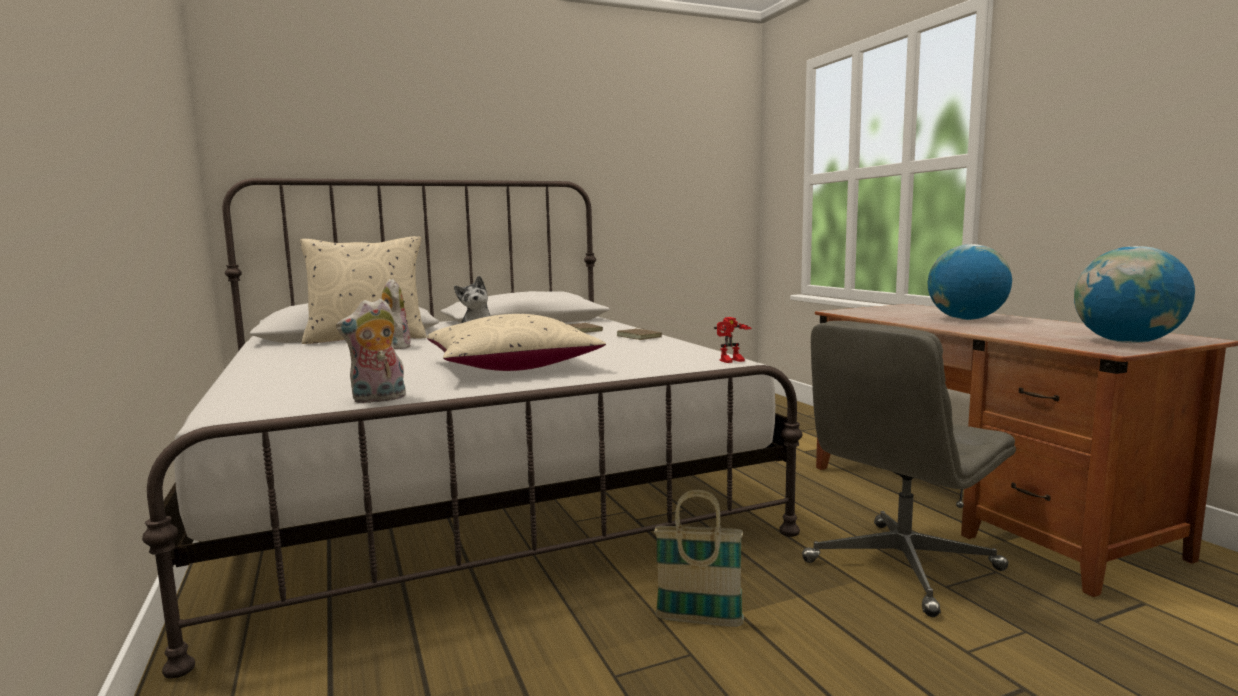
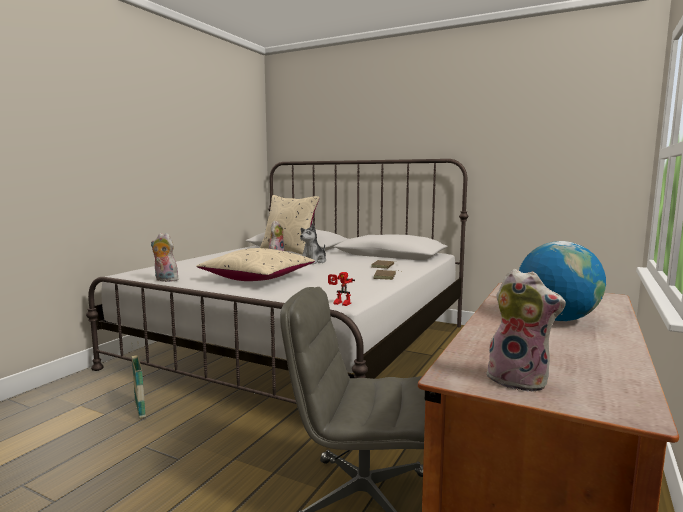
camera: 50 degrees right, 0 degrees up
(699, 620) = (214, 450): basket -> basket (140, 409)
(1126, 342) = (519, 380): globe -> plush toy

